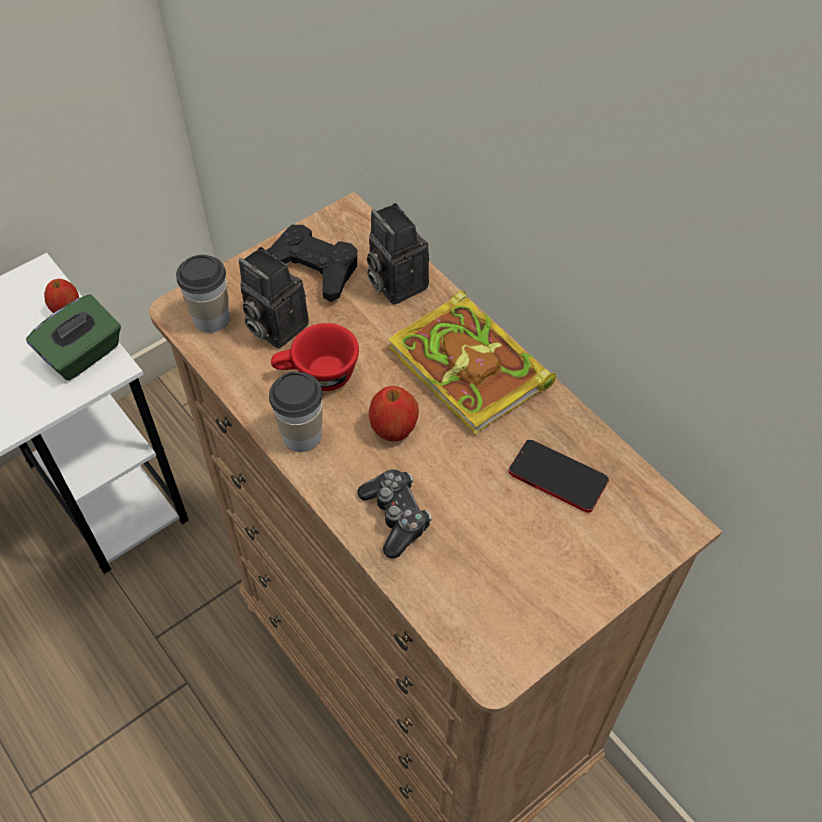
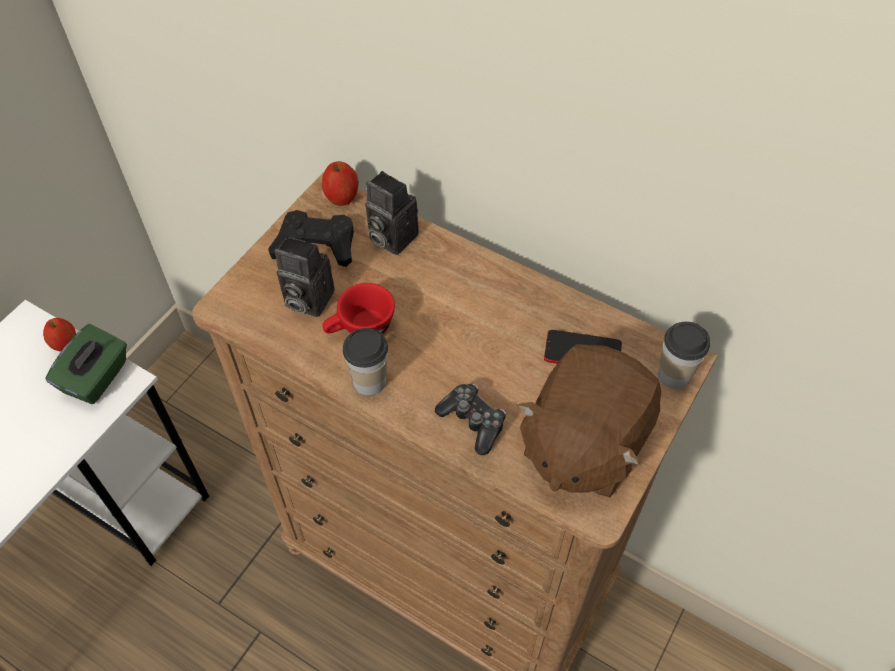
camera: 20 degrees left, 0 degrees up
(211, 319) = (250, 308): cup -> cup (674, 375)
(393, 429) = (440, 354): apple -> apple (342, 198)
(472, 368) = (481, 288): book -> none
(511, 582) = (583, 443): none -> brown plush toy

